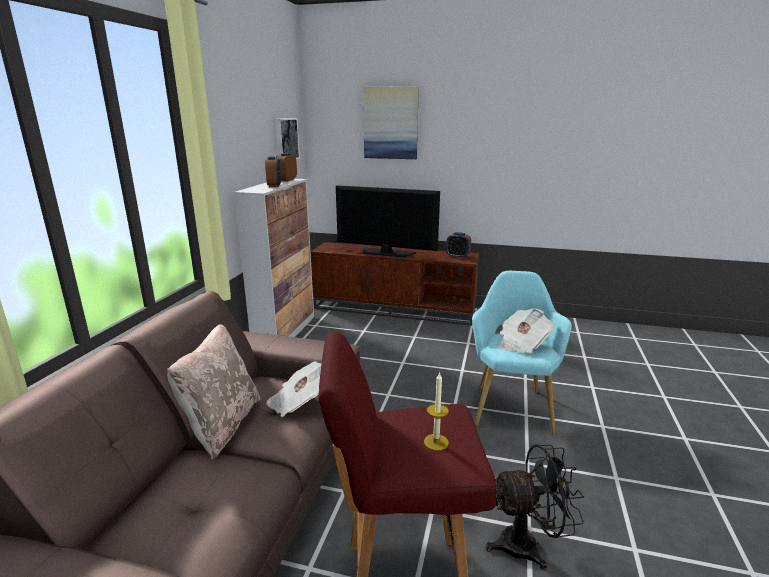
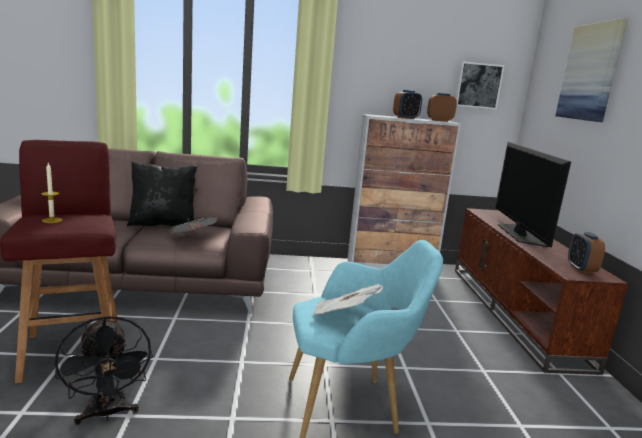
camera: 70 degrees right, 5 degrees down
(222, 425) = (163, 224): beige pillow -> black pillow

